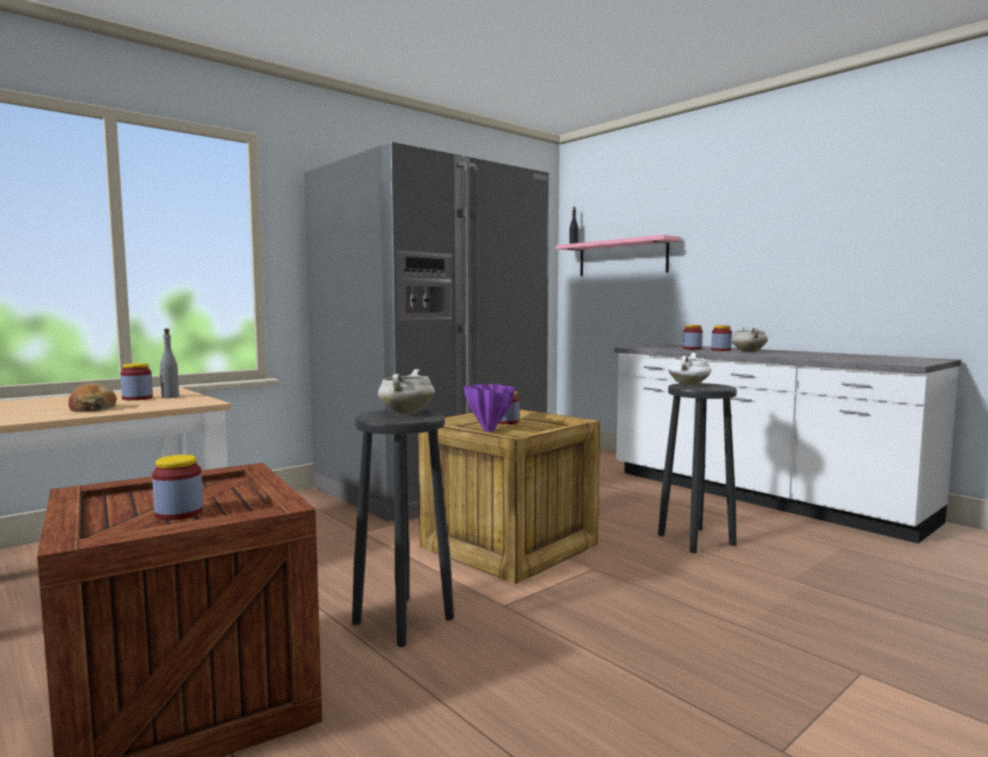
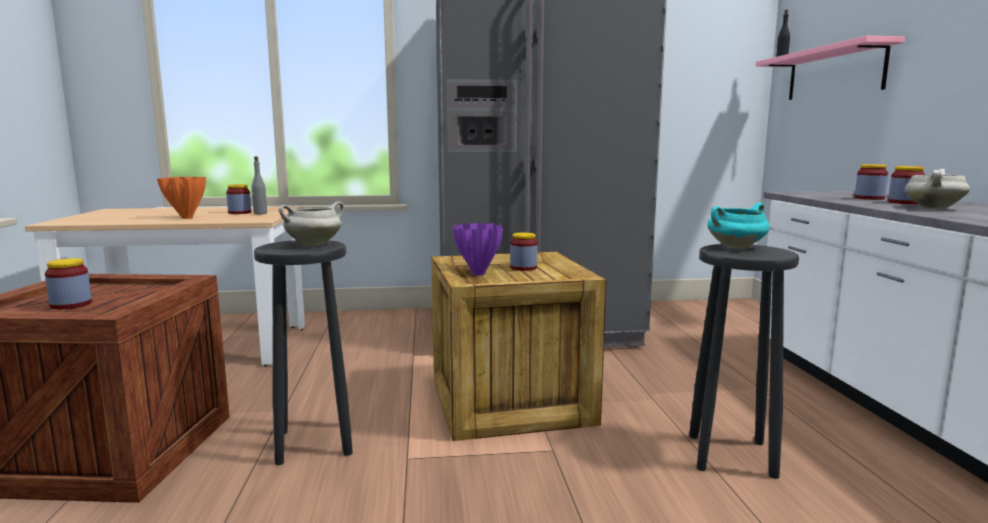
camera: 35 degrees right, 5 degrees up
(93, 408) = (187, 218): bread -> orange vase
(689, 385) = (735, 247): white cooking pot -> turquoise cooking pot

